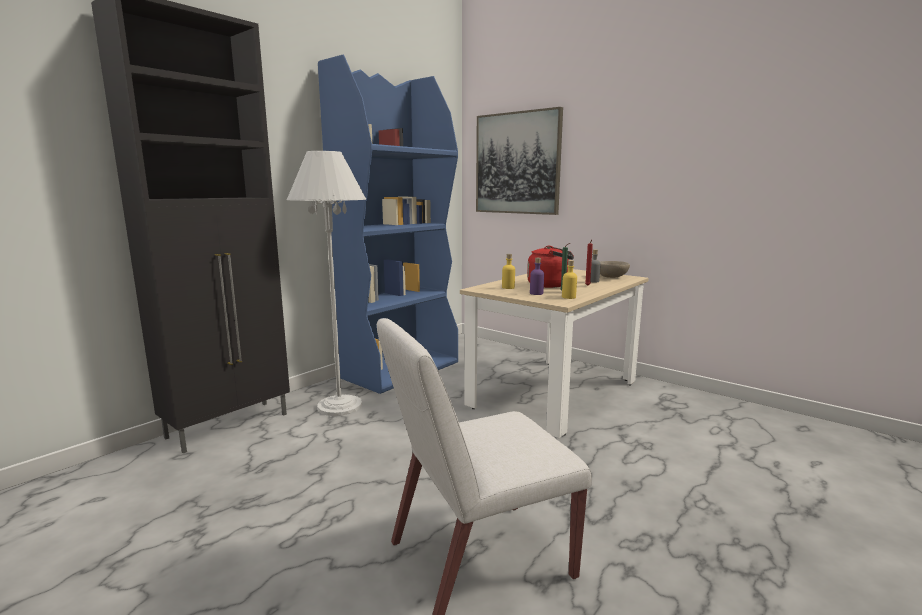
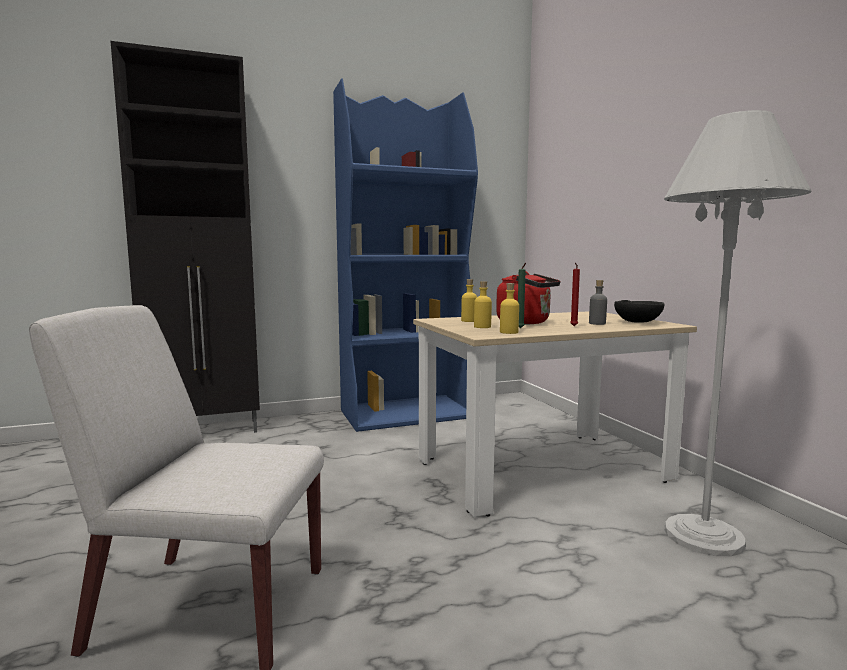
camera: 30 degrees right, 5 degrees down
(339, 406) = (306, 434): white floor lamp -> white floor lamp (703, 536)
(517, 163) = (572, 185): picture -> none
(536, 293) = (482, 327): purple bottle -> yellow bottle
(611, 277) = (638, 322): beige bowl -> black bowl

